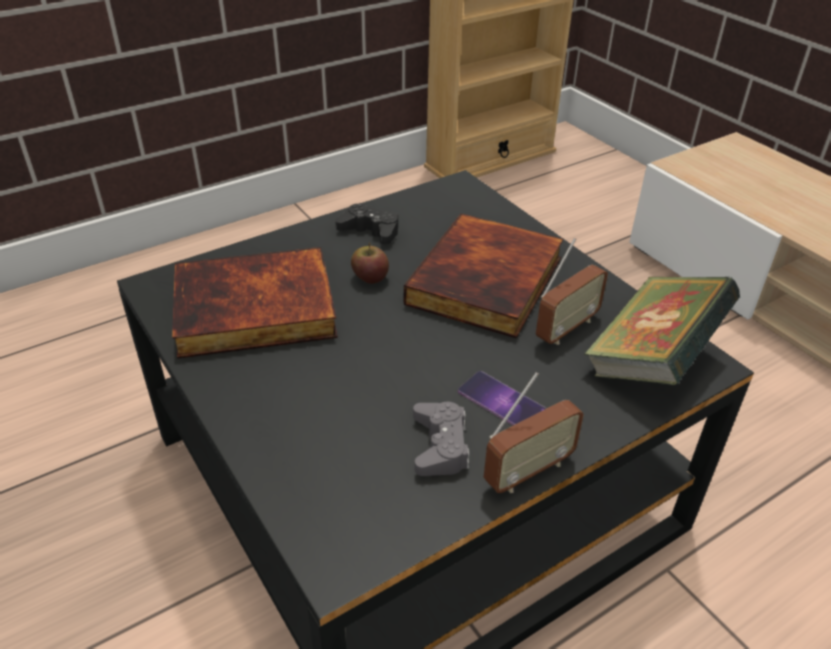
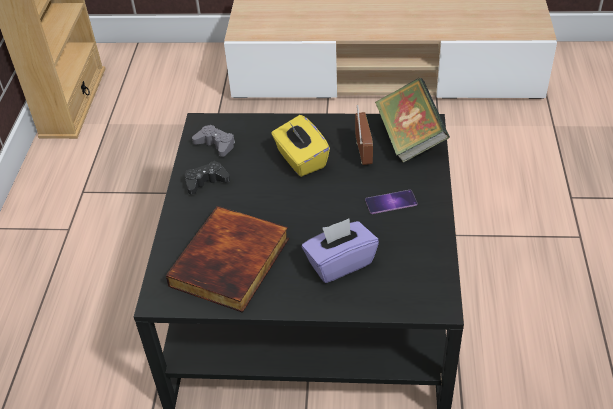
camera: 50 degrees left, 5 degrees up
(333, 405) = (339, 263): none -> purple tissue box
(370, 278) = (250, 202): apple -> none
(440, 445) = (400, 237): grey game controller -> grey game controller (215, 144)
(488, 282) = (300, 160): book -> yellow tissue box
(528, 471) = (439, 217): radio -> none

